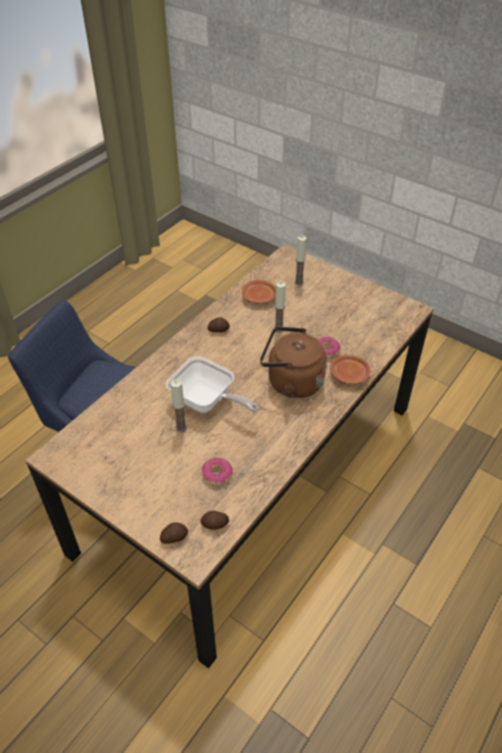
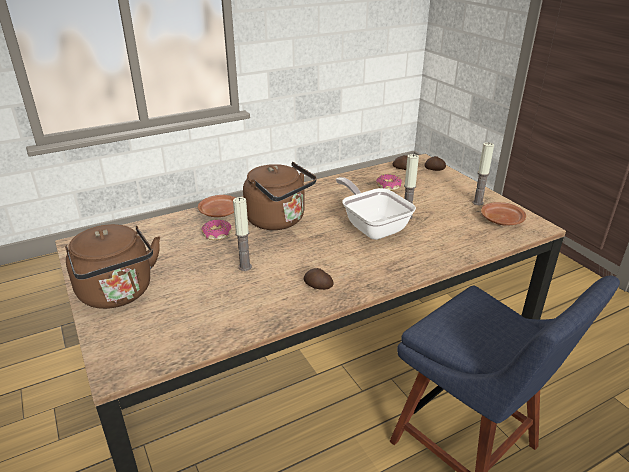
camera: 155 degrees left, 15 degrees down
(259, 297) = (231, 312): brown plate -> brown plate (501, 220)
(299, 282) = (156, 316): candle -> candle (478, 202)
(336, 287) = (118, 294): none -> brown kettle

